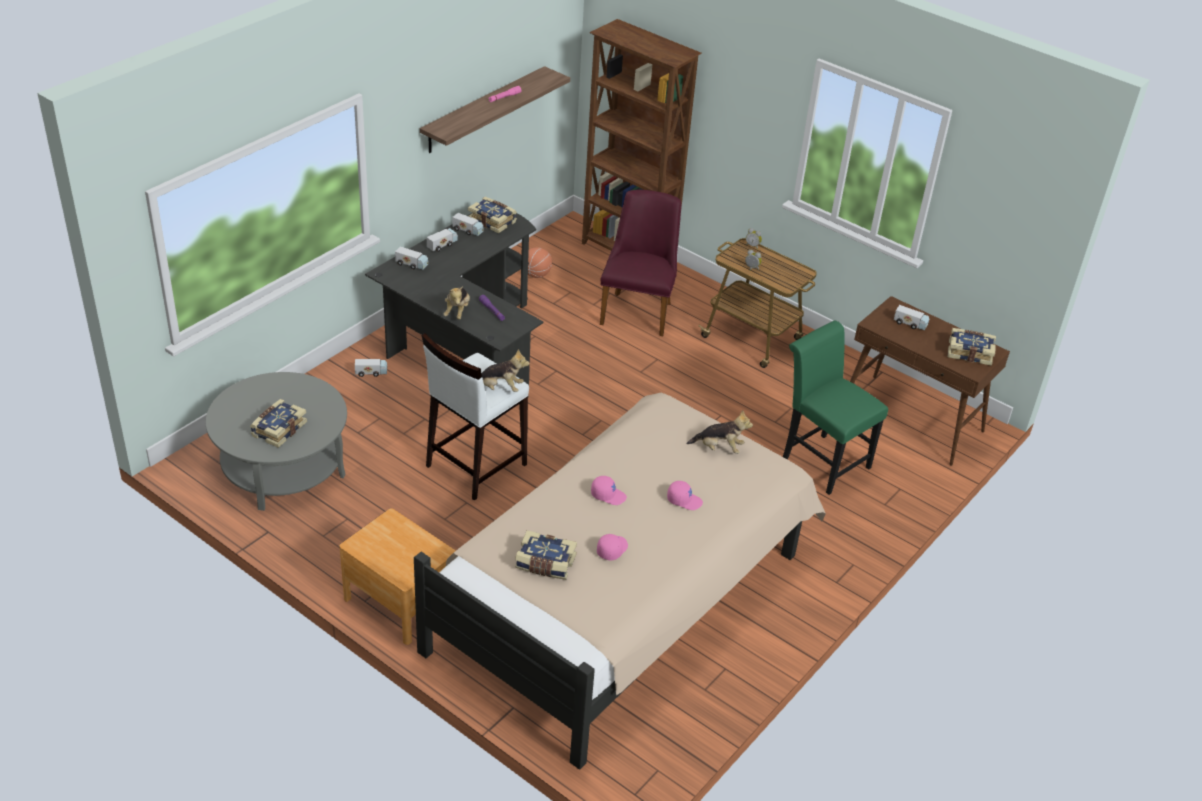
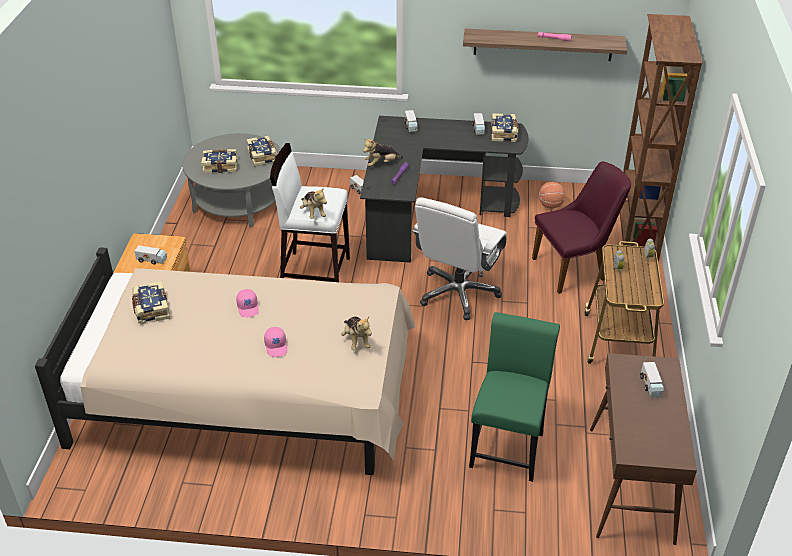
camera: 60 degrees right, 0 degrees up
(442, 245) = (448, 127): toy truck -> toy truck (152, 260)
(604, 390) = (458, 293): none -> white office chair
(611, 549) = (190, 332): pink cap -> none
(969, 352) = (657, 441): book -> book (263, 156)

